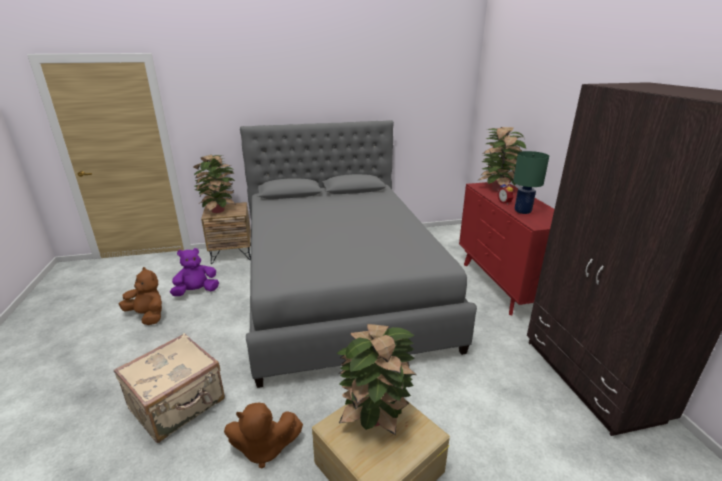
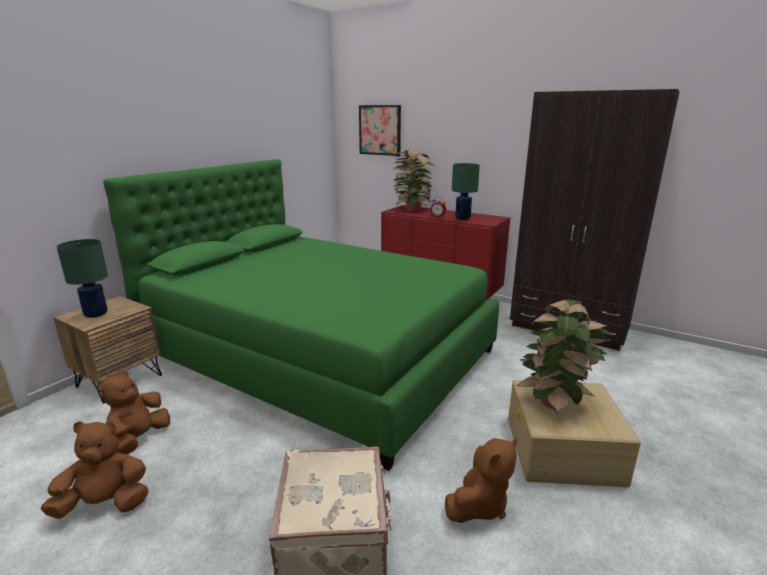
camera: 45 degrees left, 5 degrees down
(196, 291) = (139, 439): purple plush toy -> brown plush toy
(219, 210) = (96, 315): potted plant -> green table lamp
(340, 288) = (319, 354): grey bed -> green bed
(503, 101) = (380, 130): none -> picture

